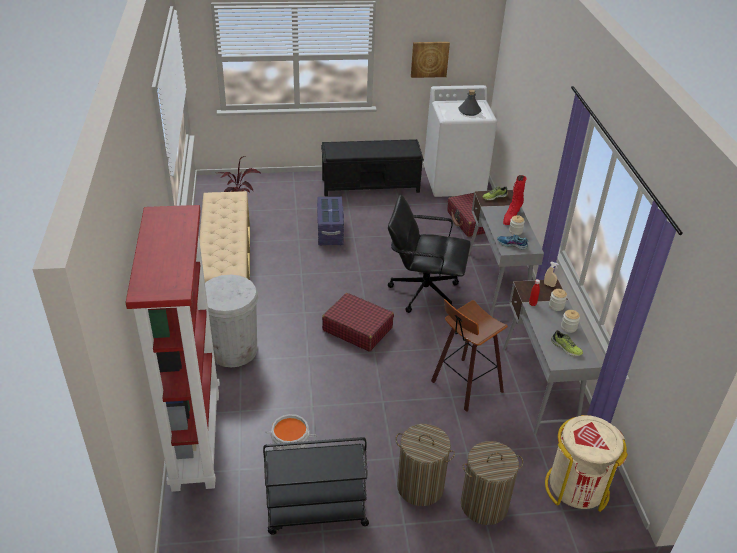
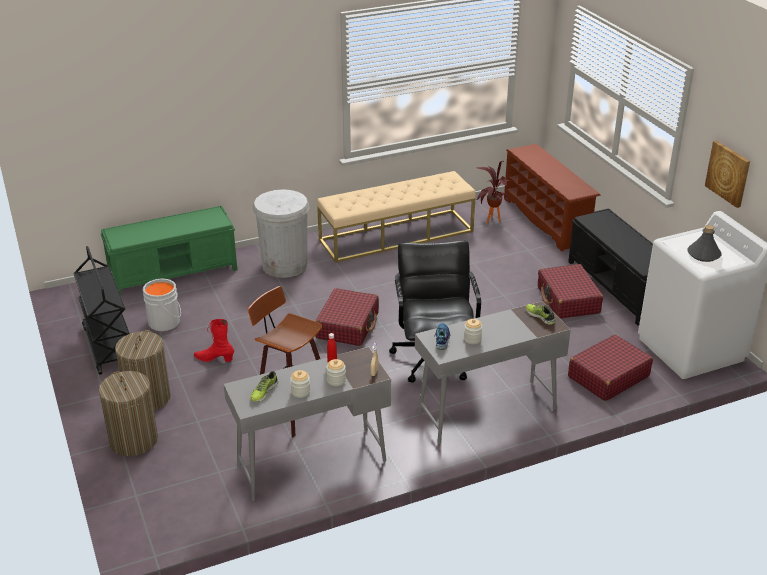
camera: 75 degrees right, 5 degrees down
(195, 438) = (174, 272): red bookcase -> green bench
(258, 188) = (547, 221): none -> brown shoe rack
(330, 231) = (502, 278): purple storage box -> none
(375, 210) = (568, 300): none -> red suitcase
(511, 217) = (503, 333): red boot -> red boot (214, 359)
(576, 487) = (168, 504): beige trash can -> none

